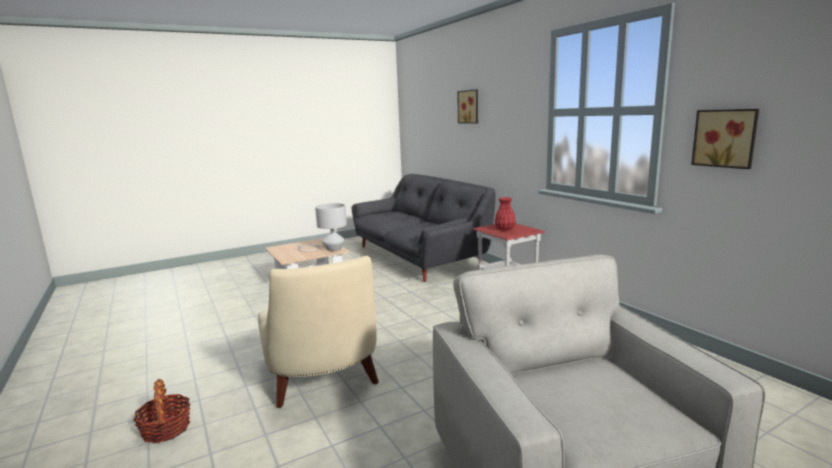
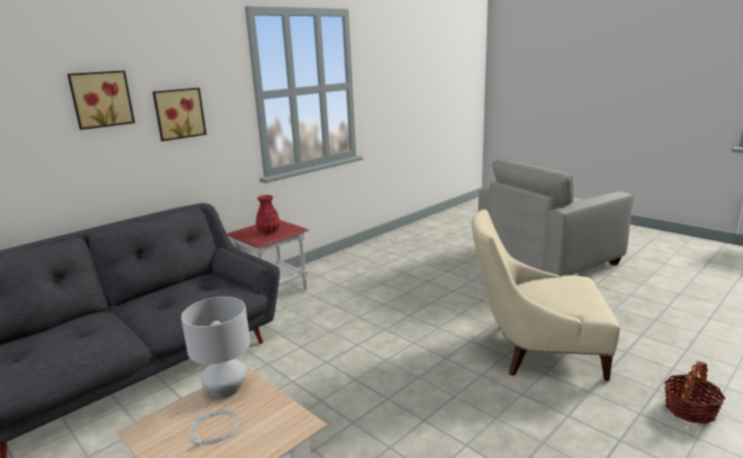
camera: 105 degrees left, 5 degrees up
(323, 379) = (536, 349): beige armchair -> beige armchair turned 135 degrees counterclockwise
(725, 138) = (383, 100): picture -> picture (179, 113)

